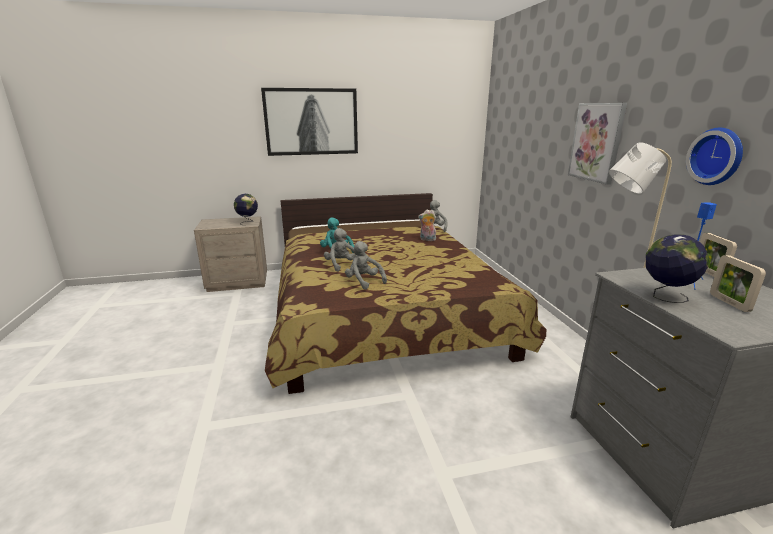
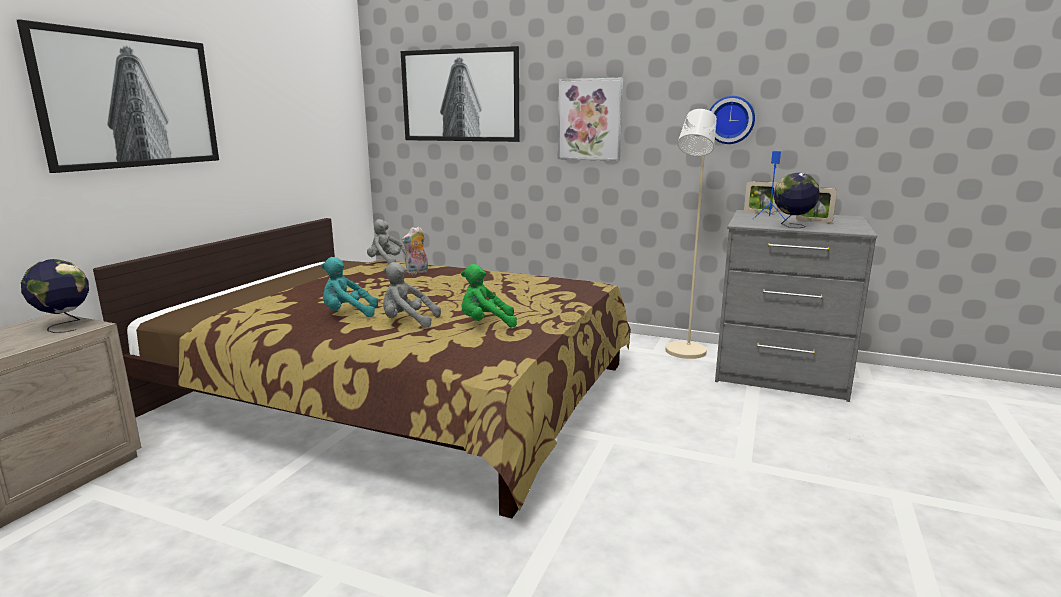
camera: 55 degrees left, 5 degrees down
(364, 282) = (485, 324): grey plush toy -> green plush toy
(526, 115) = (460, 95): none -> picture

